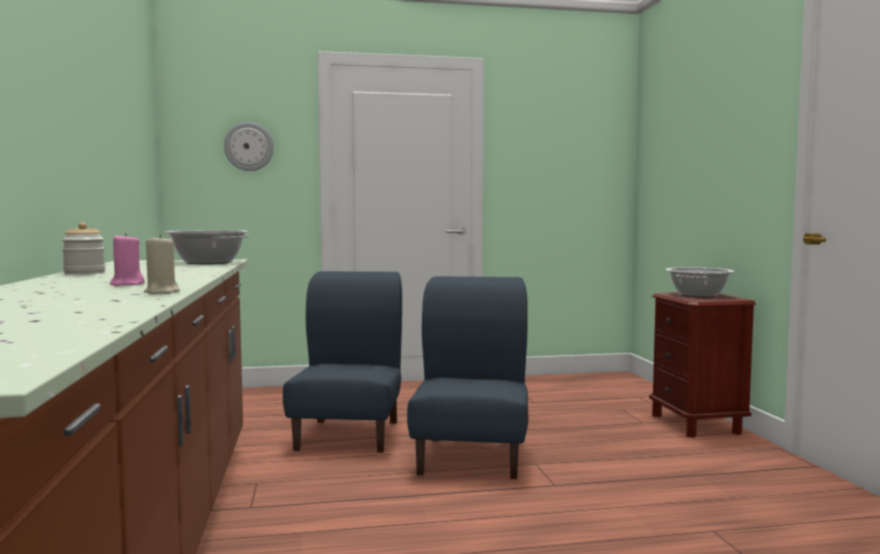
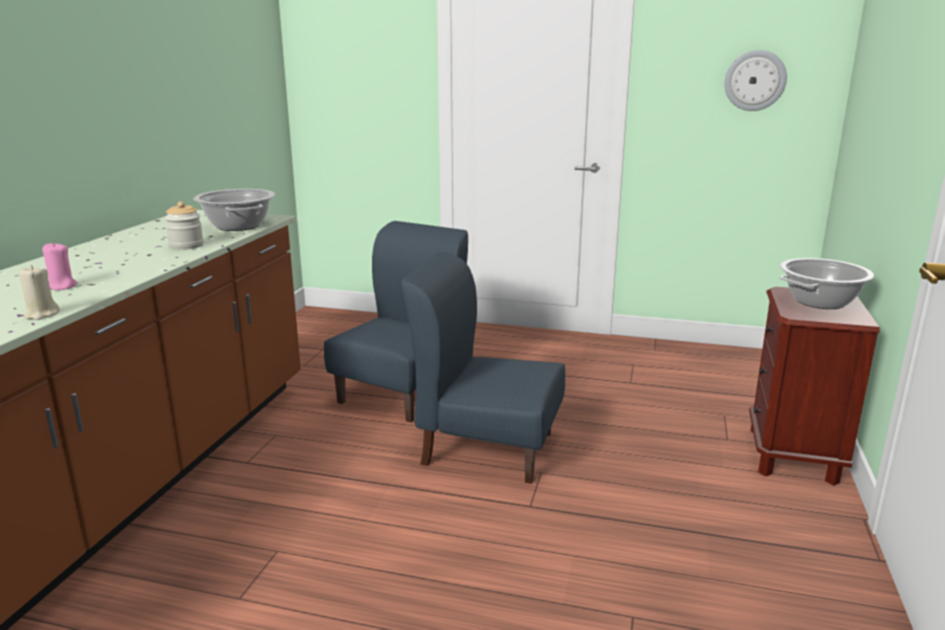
camera: 25 degrees right, 15 degrees up
(84, 273) = (95, 247): jar -> jar (186, 246)
(249, 146) = (367, 66): wall clock -> wall clock (755, 80)
(472, 456) = (487, 447): blue chair -> blue chair turned 105 degrees counterclockwise

